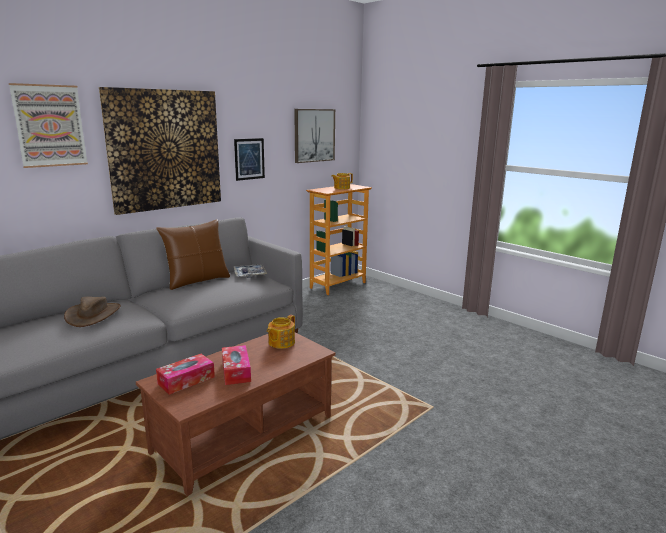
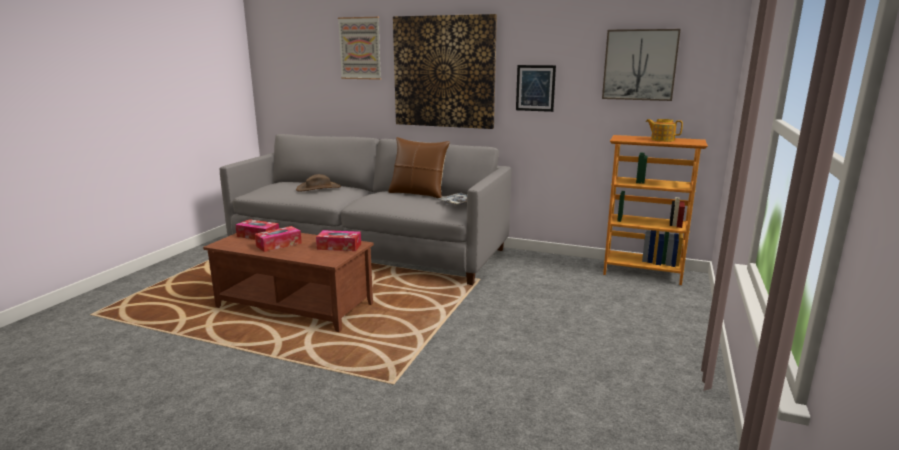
camera: 65 degrees right, 0 degrees up
(281, 342) = (339, 246): teapot -> tissue box

